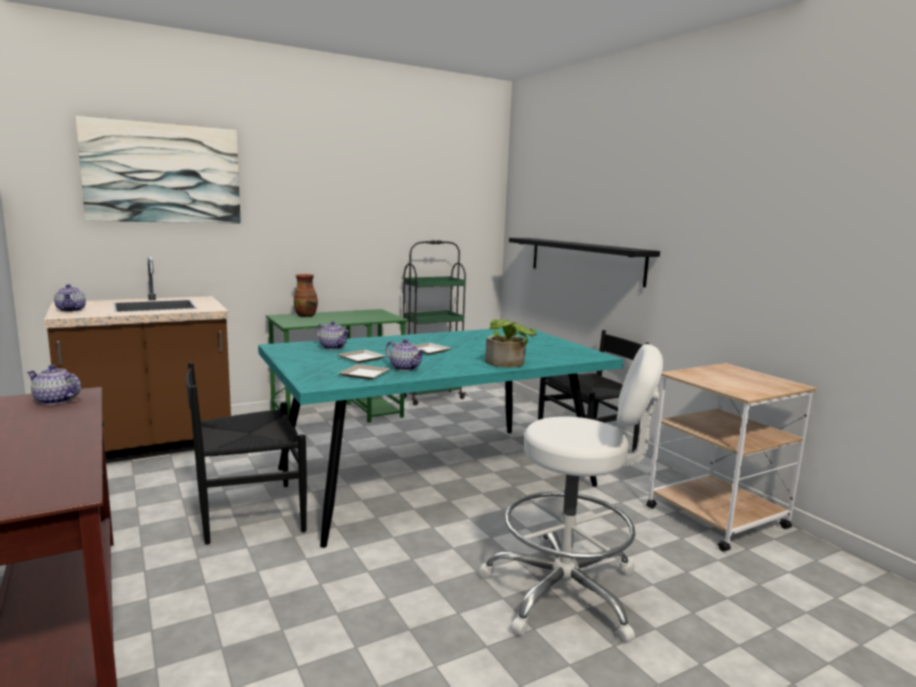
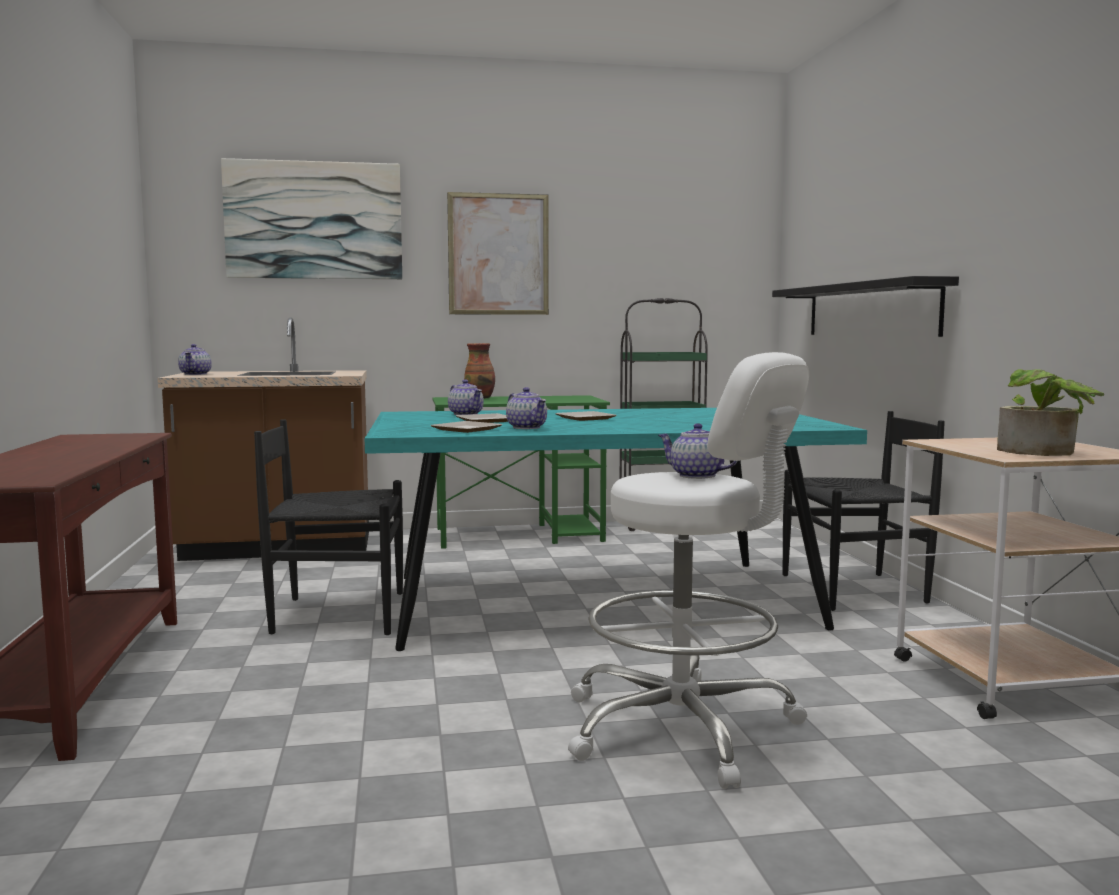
camera: 20 degrees right, 5 degrees down
(54, 401) = (112, 437): teapot -> teapot (696, 475)
(315, 204) = (498, 254): none -> picture
(508, 363) = (677, 428): potted plant -> potted plant (1043, 452)

